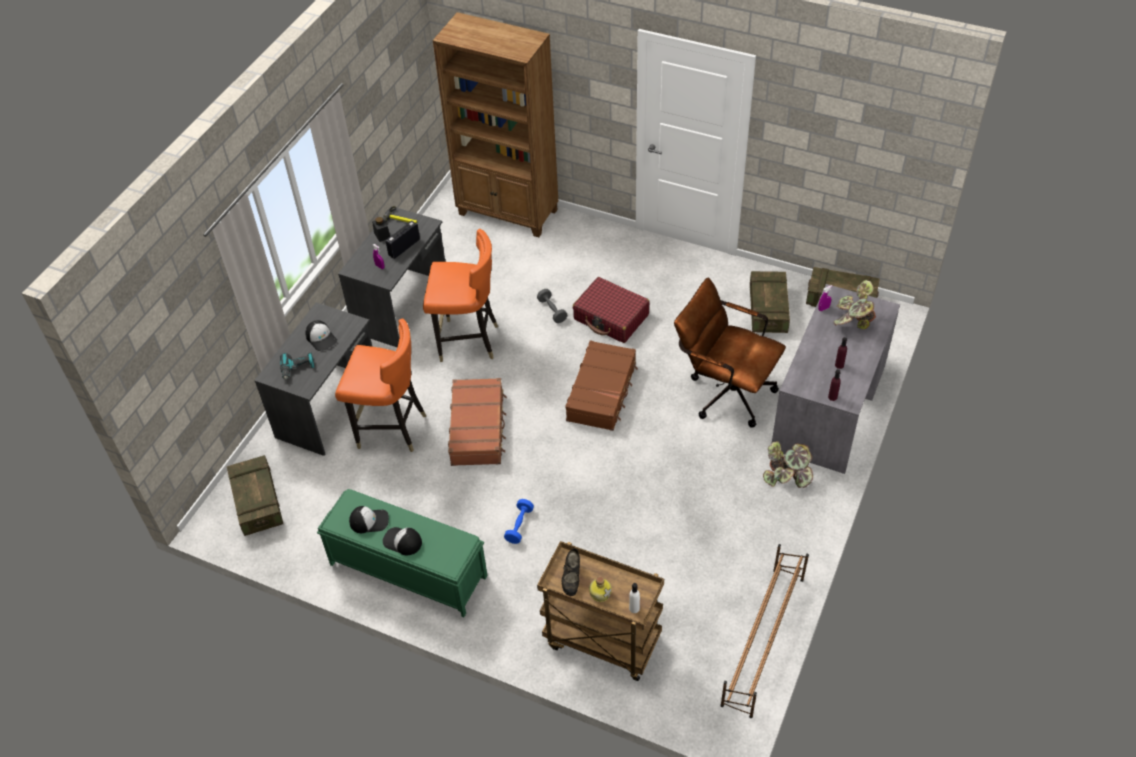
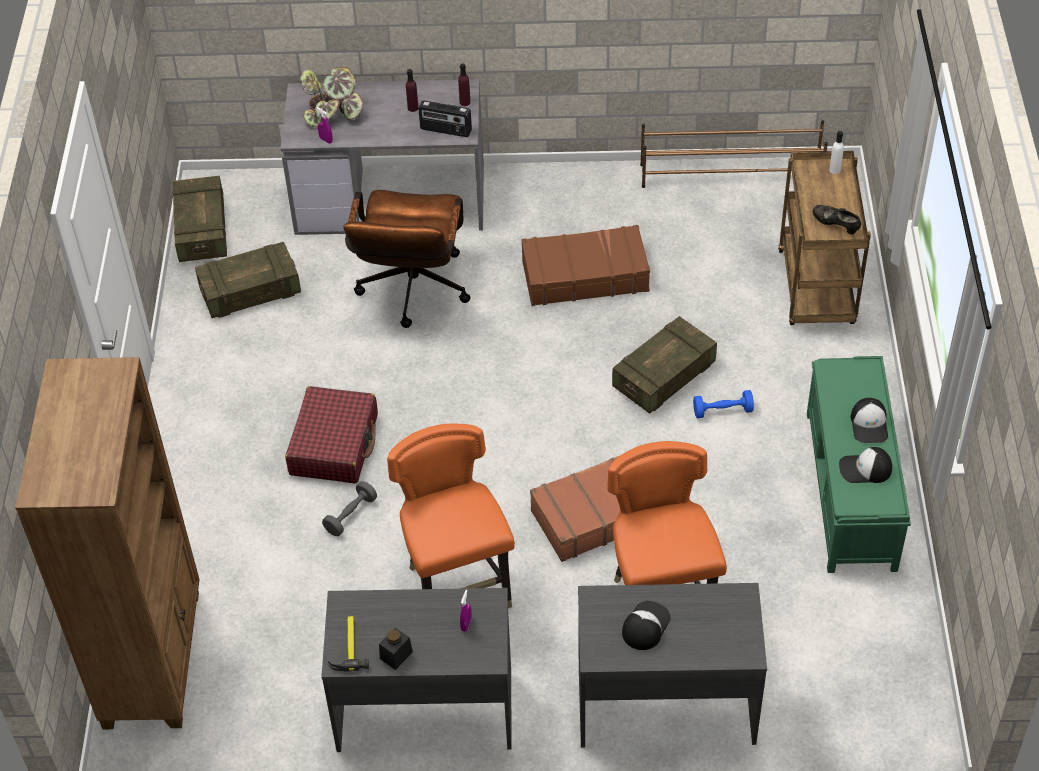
camera: 115 degrees left, 0 degrees up
(258, 503) = (867, 703): crate -> crate (663, 376)
(297, 368) = (715, 625): power drill -> none
(369, 521) = (865, 469): cap -> cap turned 60 degrees counterclockwise
(404, 247) = (410, 612): radio -> radio (445, 130)
(571, 578) = (835, 226): black shoe -> black shoe turned 120 degrees counterclockwise
(600, 593) = (836, 199): bottle -> none
(602, 392) = (474, 407): brown suitcase -> brown suitcase (584, 275)
(787, 475) = (512, 208): potted plant -> none

